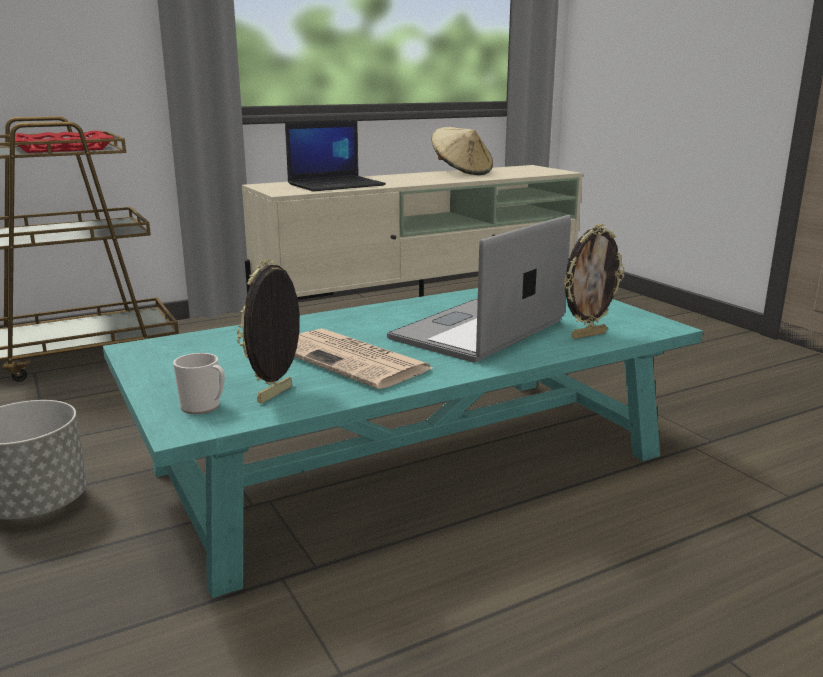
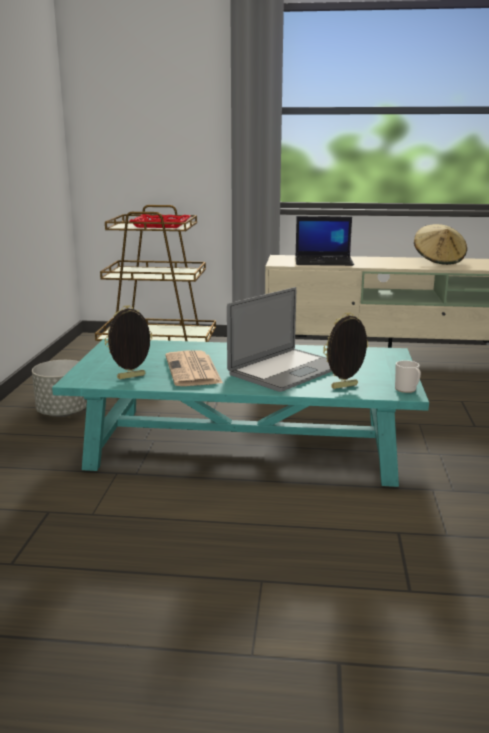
camera: 35 degrees right, 0 degrees up
(204, 407) = (96, 374): mug -> mug (407, 389)
(478, 330) = (287, 370): laptop -> laptop turned 150 degrees clockwise
(587, 335) = (345, 387): picture frame -> picture frame turned 150 degrees clockwise

